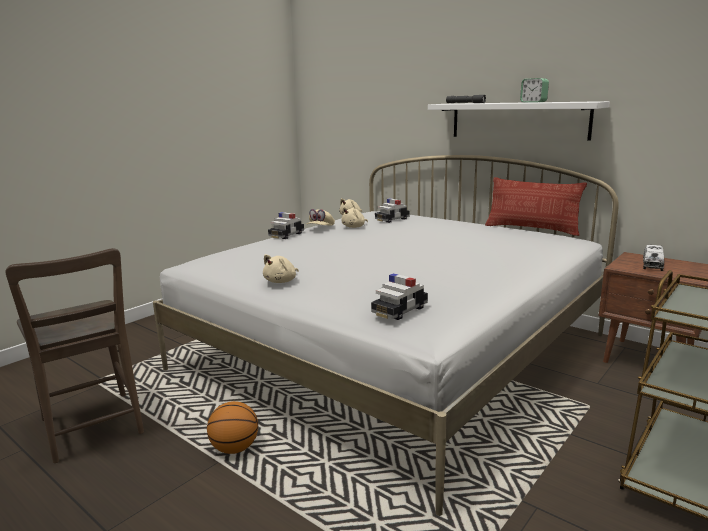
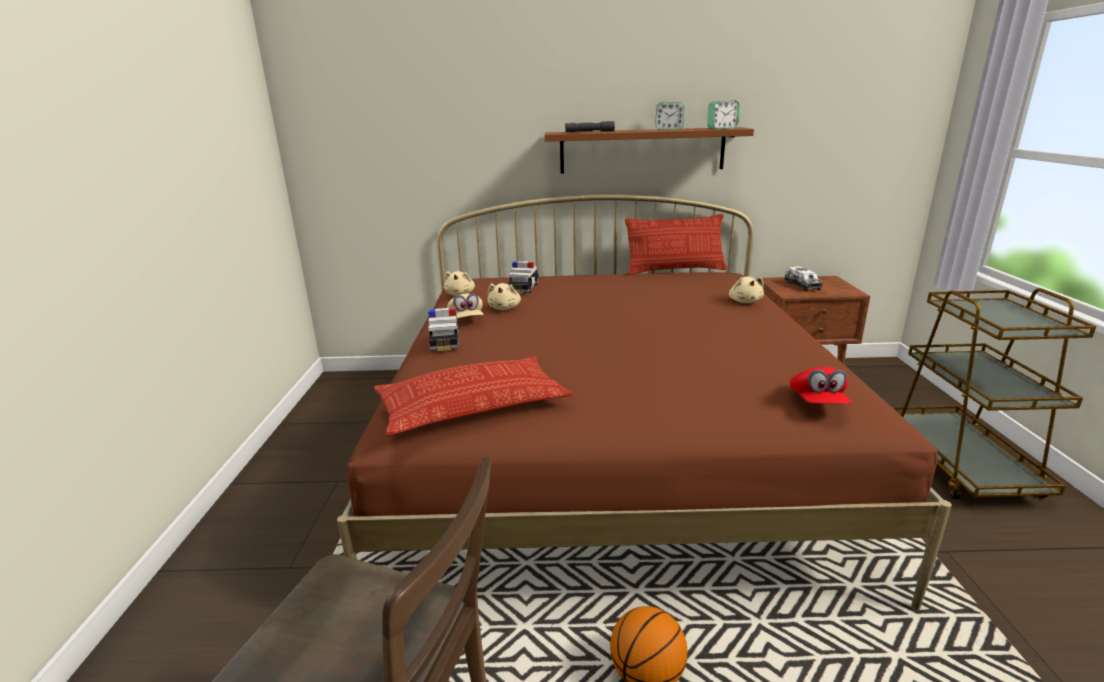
camera: 40 degrees left, 5 degrees up
(233, 261) = (472, 405): none -> pillow
(281, 281) = (611, 412): beige plush toy -> beige plush toy (744, 301)
(393, 352) = (610, 451): white bed -> brown bed
(399, 310) = (817, 402): toy car -> red cap
(518, 120) = (642, 150): white shelf -> brown shelf
(575, 101) = (722, 128): none -> alarm clock

